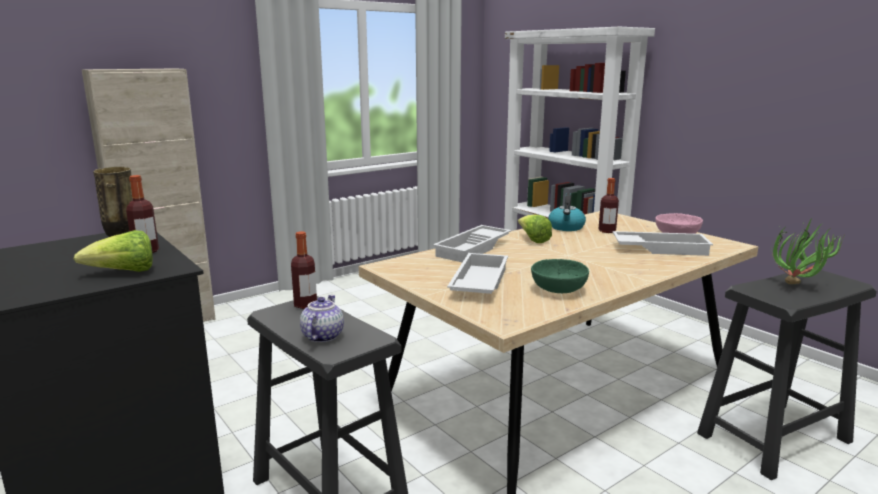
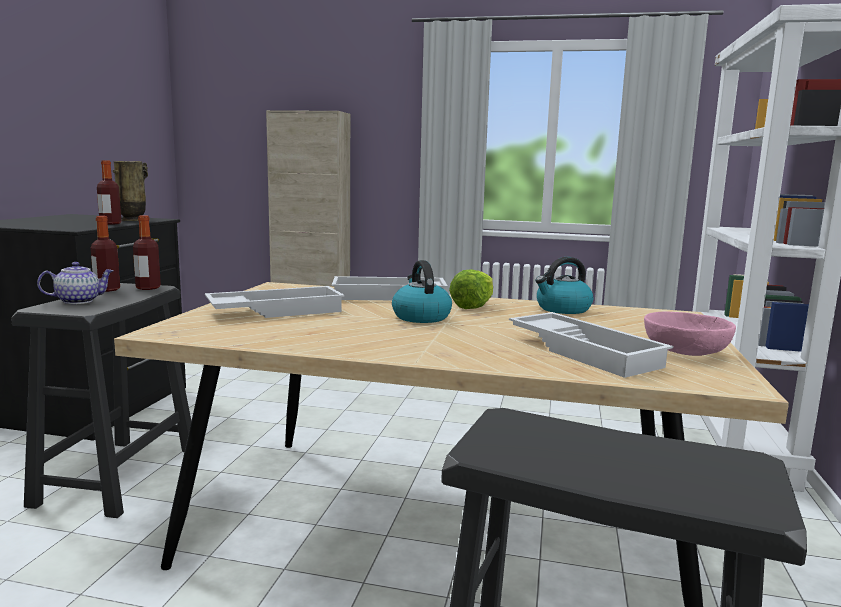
camera: 50 degrees right, 5 degrees down
(124, 272) = (54, 226): lettuce -> none
(546, 256) = (420, 317): none -> kettle
(557, 289) = (301, 334): green bowl -> none
(607, 231) = (598, 323): bottle -> bottle (107, 289)
(799, 287) = (610, 456): potted plant -> none

